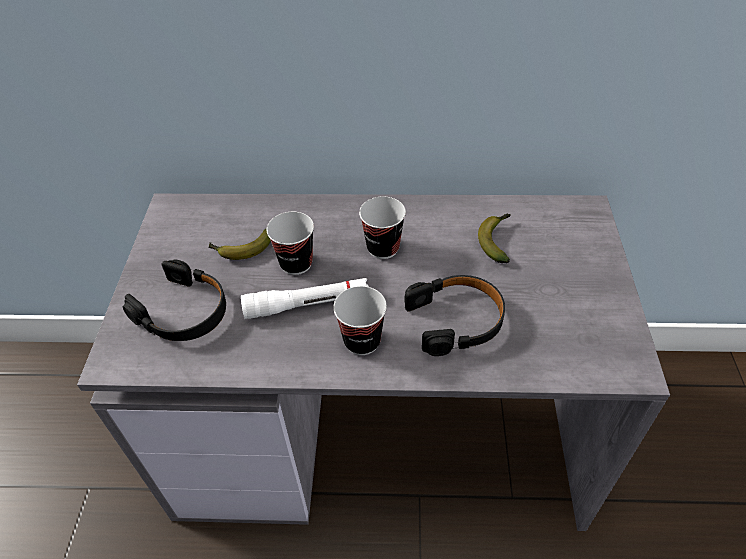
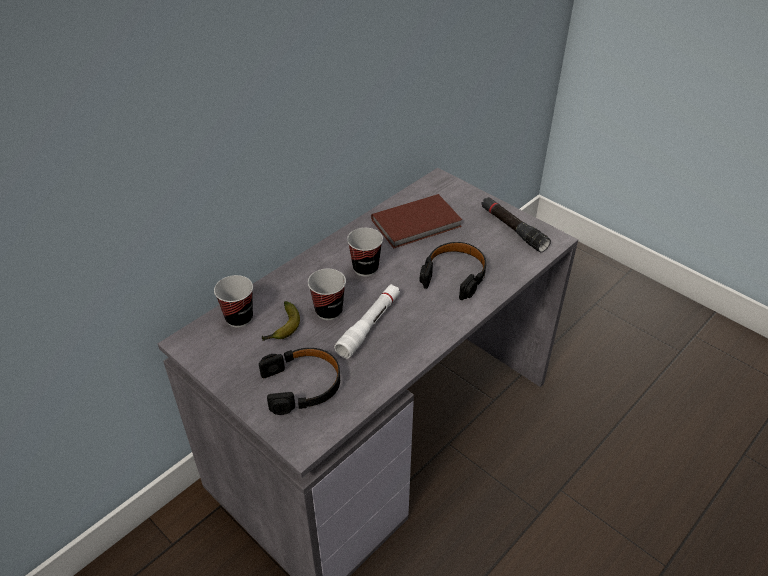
camera: 50 degrees left, 5 degrees down
(362, 341) = (425, 319): cup -> cup (239, 318)
(496, 240) = (418, 224): banana -> brown book
(597, 320) = (513, 229): none -> black flashlight

